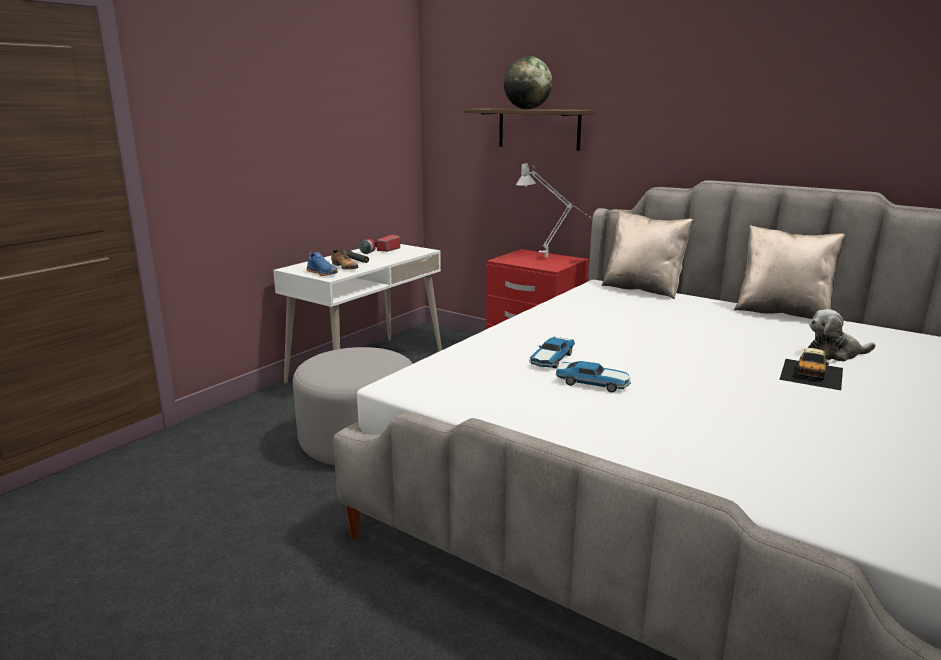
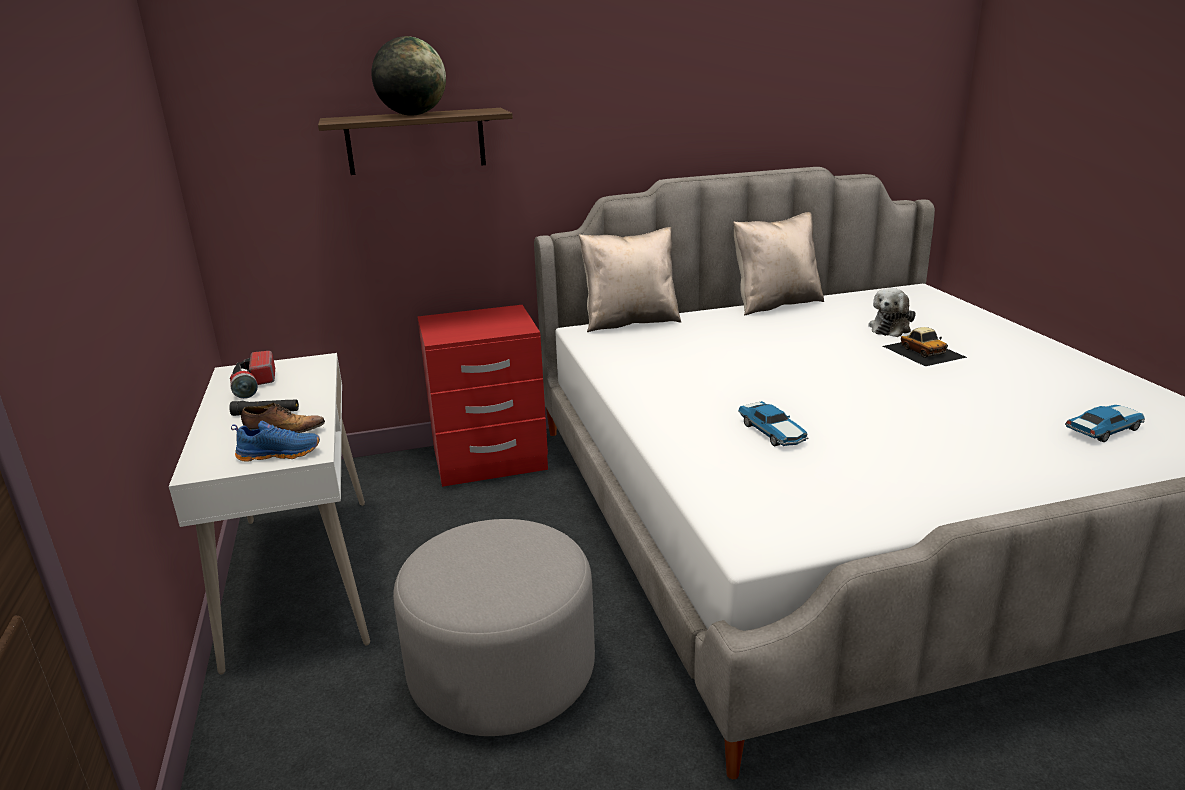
camera: 50 degrees left, 5 degrees up
(551, 258) = (487, 317): grey table lamp -> none
(594, 383) = (860, 437): toy car -> toy car (1104, 430)

